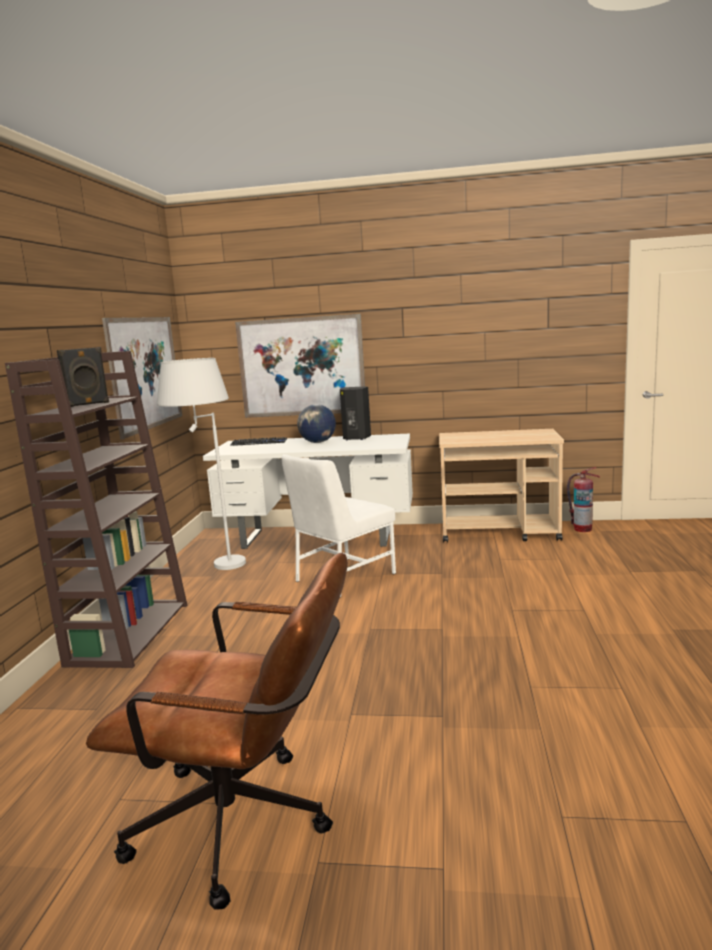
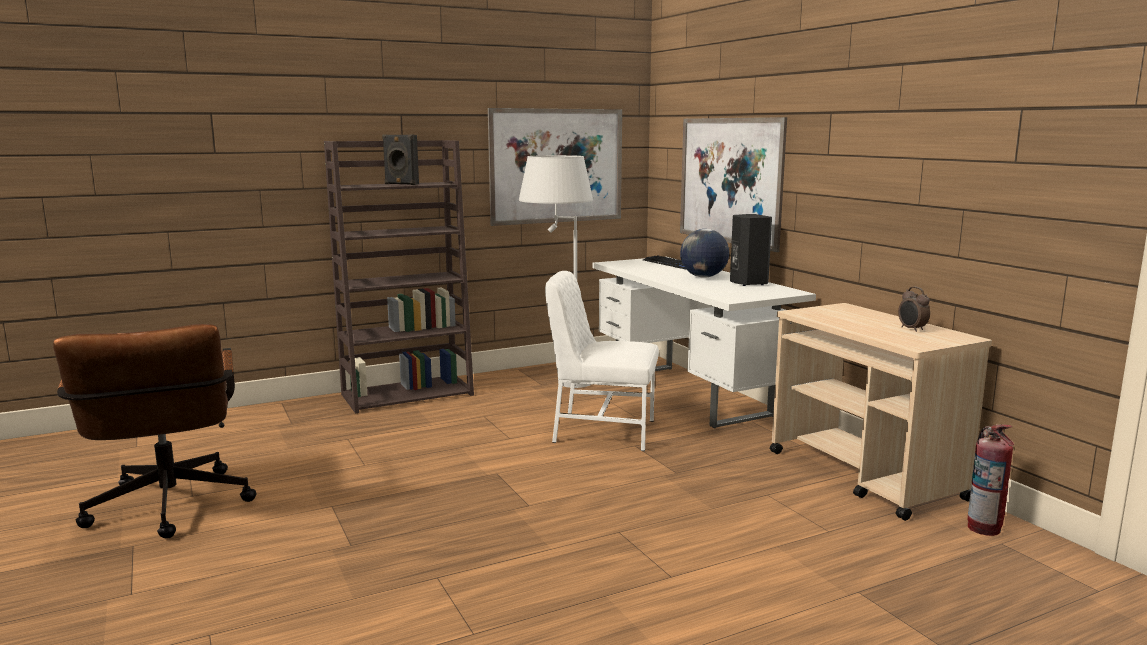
camera: 55 degrees right, 0 degrees up
(517, 433) = (911, 329): none -> alarm clock

